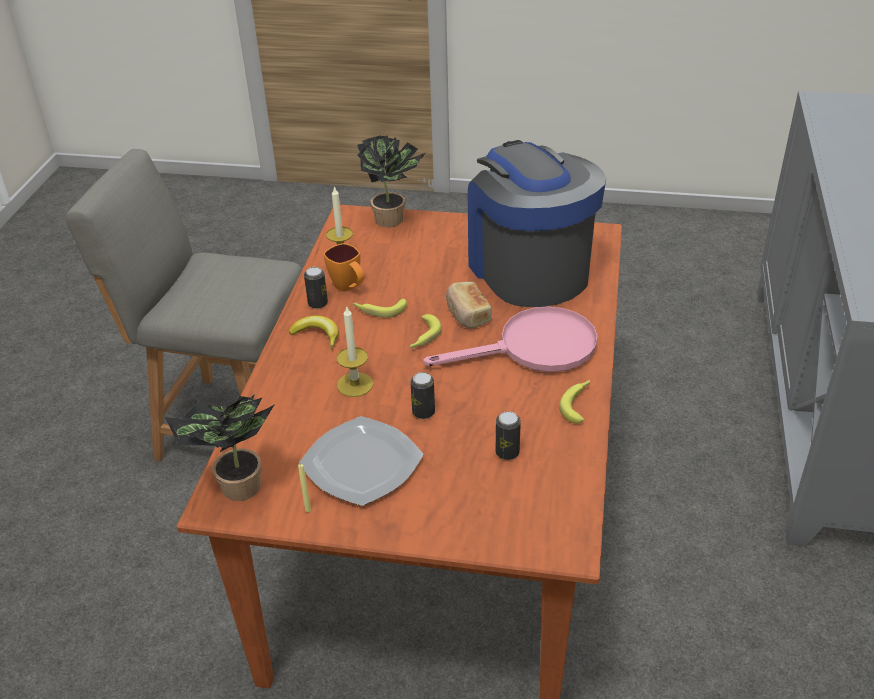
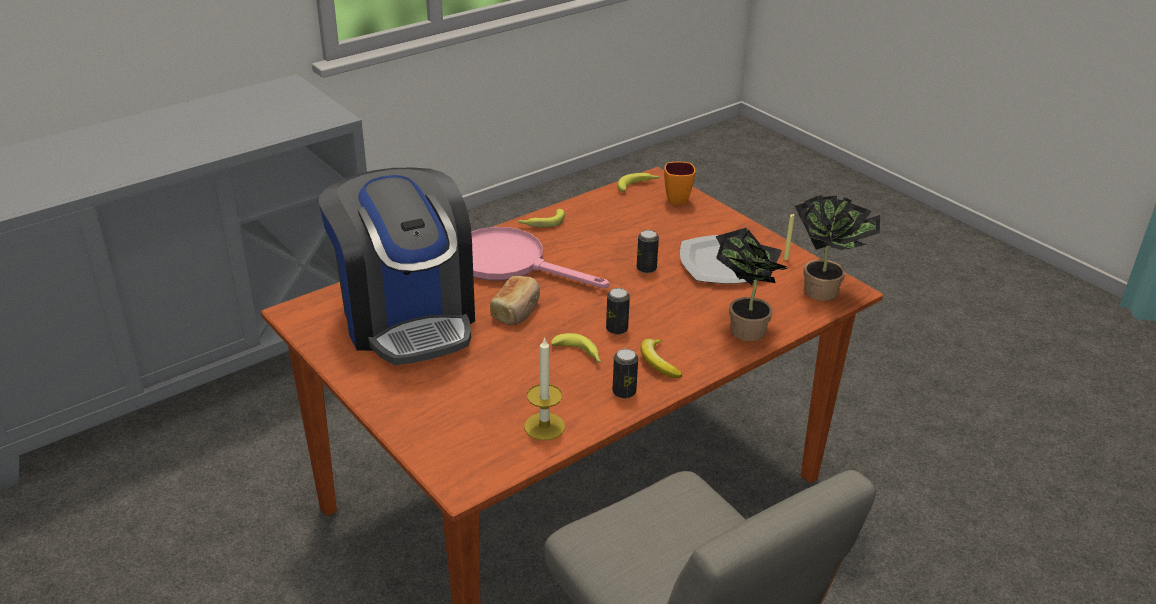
camera: 140 degrees left, 5 degrees down
(349, 288) = (577, 391): orange mug -> orange mug (676, 198)
(355, 384) = (672, 309): candle -> none
(393, 219) = (428, 444): potted plant -> potted plant (743, 328)
(423, 337) = (576, 313): banana -> banana (638, 185)
(507, 452) = (625, 224): can -> can (617, 329)
(528, 268) = (407, 317): coffee machine -> coffee machine turned 45 degrees counterclockwise

